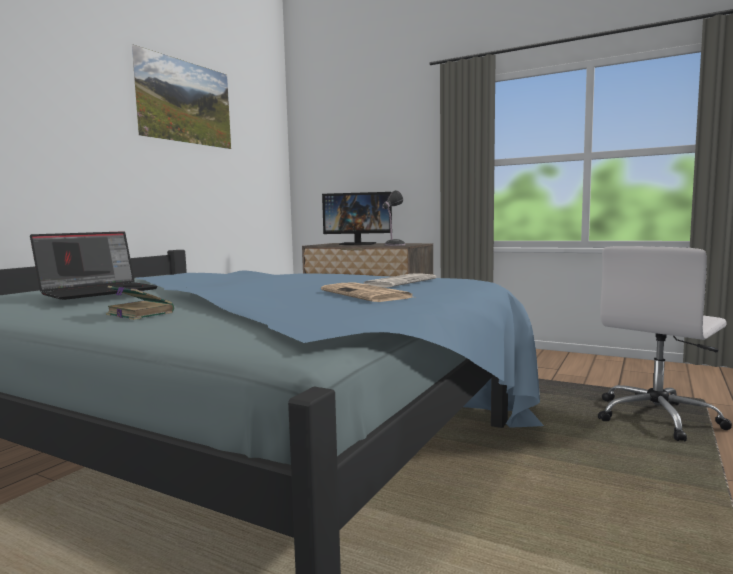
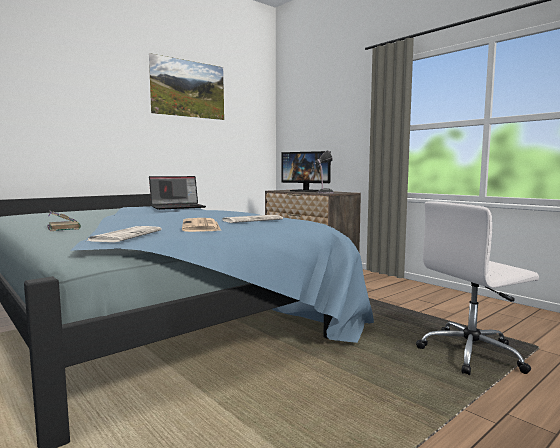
camera: 20 degrees right, 0 degrees up
(99, 291) = (75, 214): laptop -> laptop (178, 207)
(316, 314) = (126, 235): none -> newspaper

